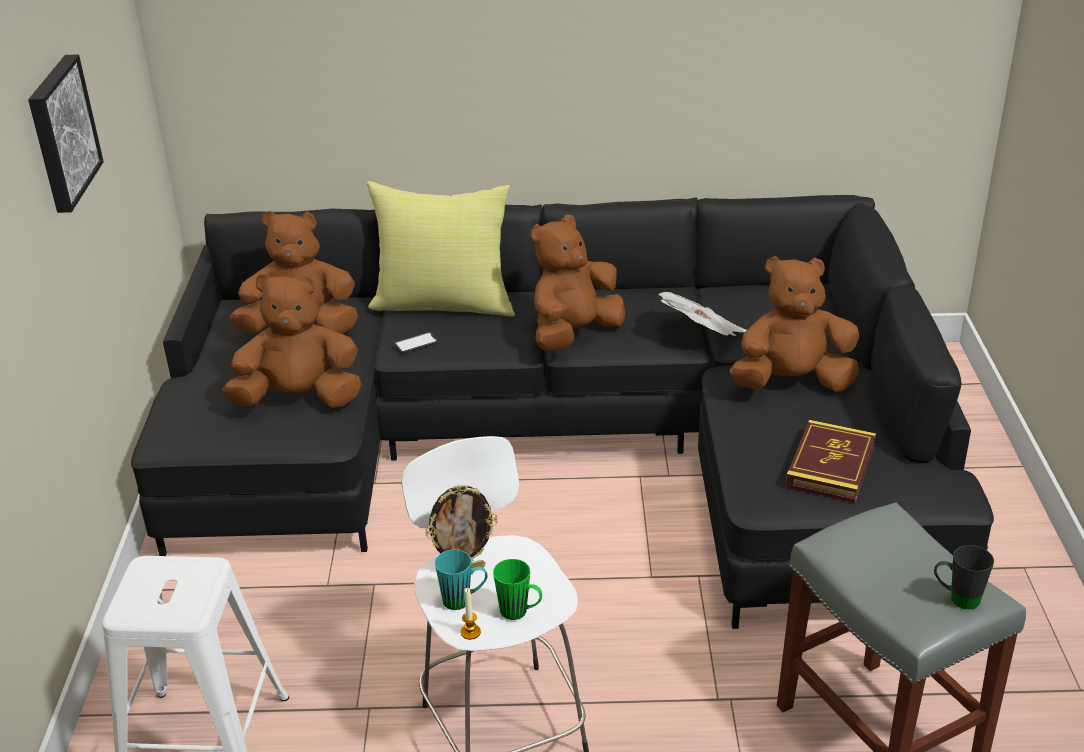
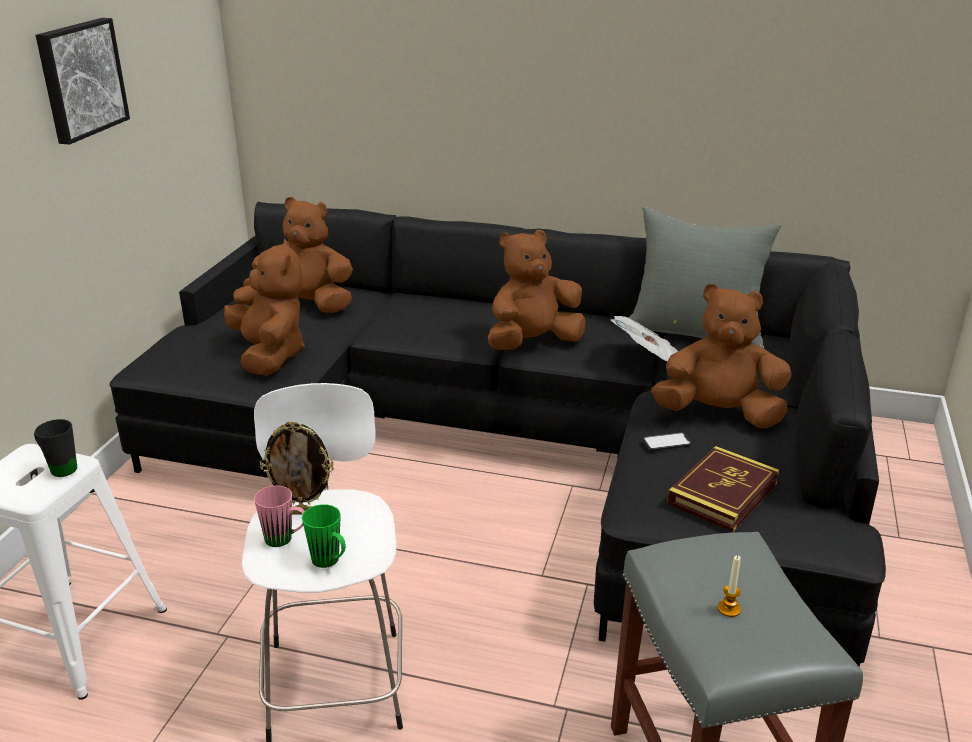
camera: 15 degrees right, 5 degrees down
(299, 399) = (269, 355): brown plush toy -> brown plush toy turned 60 degrees clockwise
(416, 343) = (392, 329): phone -> phone (666, 442)
(444, 303) = (435, 303): yellow pillow -> none
(463, 600) = (285, 540): turquoise mug -> pink mug
(470, 632) = (272, 570): candle -> candle (729, 609)
(730, 291) = (695, 331): none -> grey pillow
(957, 598) = (779, 642): black mug -> black mug (59, 468)

